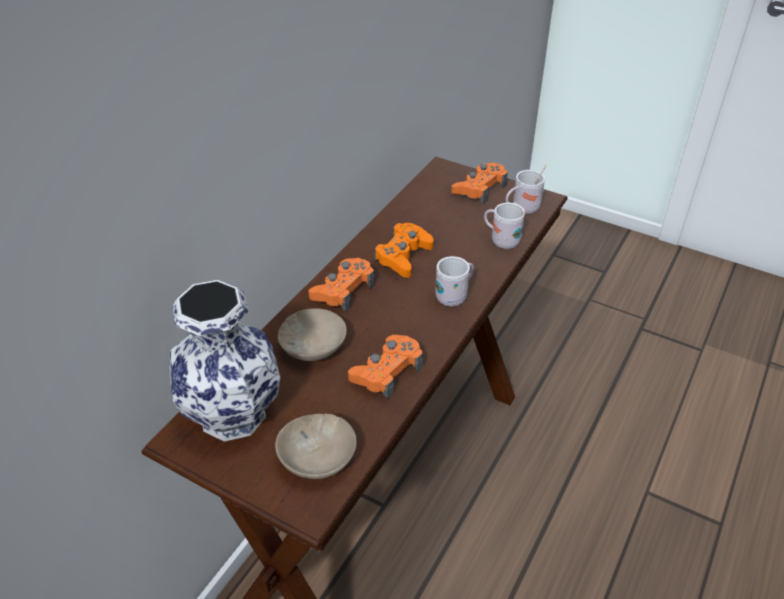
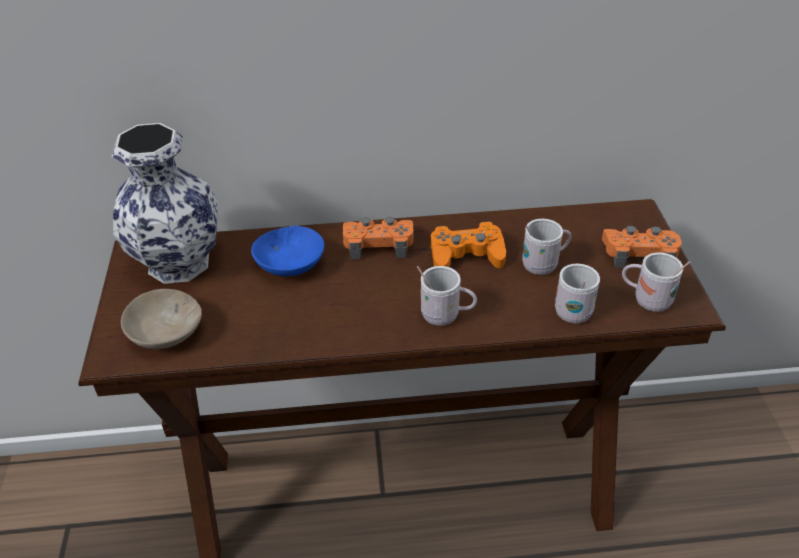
camera: 55 degrees right, 0 degrees up
(315, 348) = (290, 266): beige bowl -> blue bowl
(387, 371) = (299, 322): orange game controller -> none
(449, 229) = (544, 264): none -> white mug

